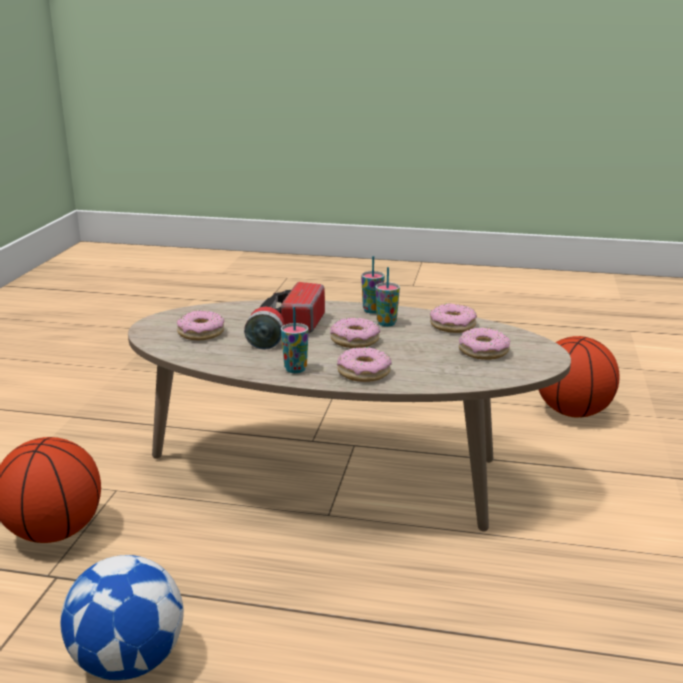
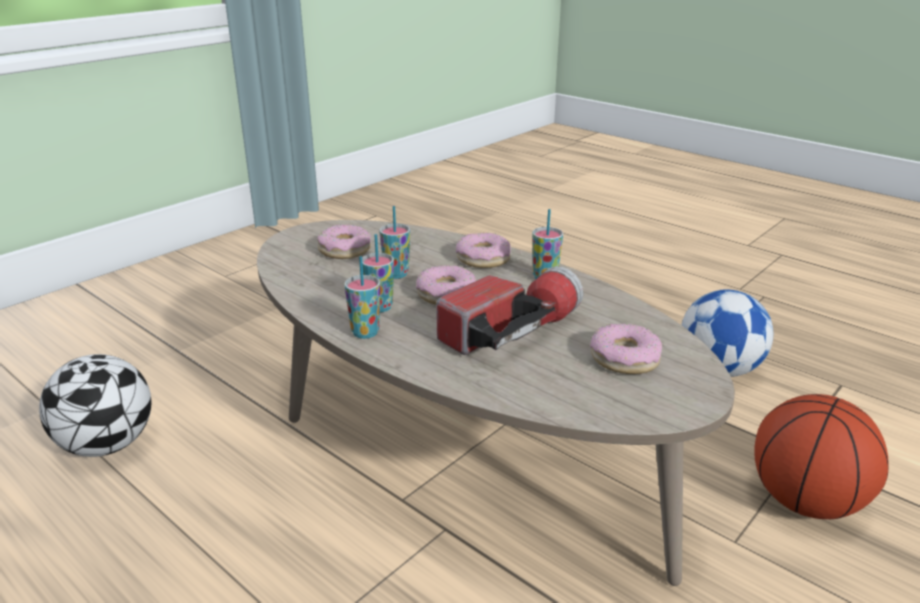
camera: 150 degrees left, 5 degrees up
(411, 344) = (396, 274): none -> cup
(453, 325) = (315, 284): donut -> none
(573, 413) = (107, 445): basketball -> football

